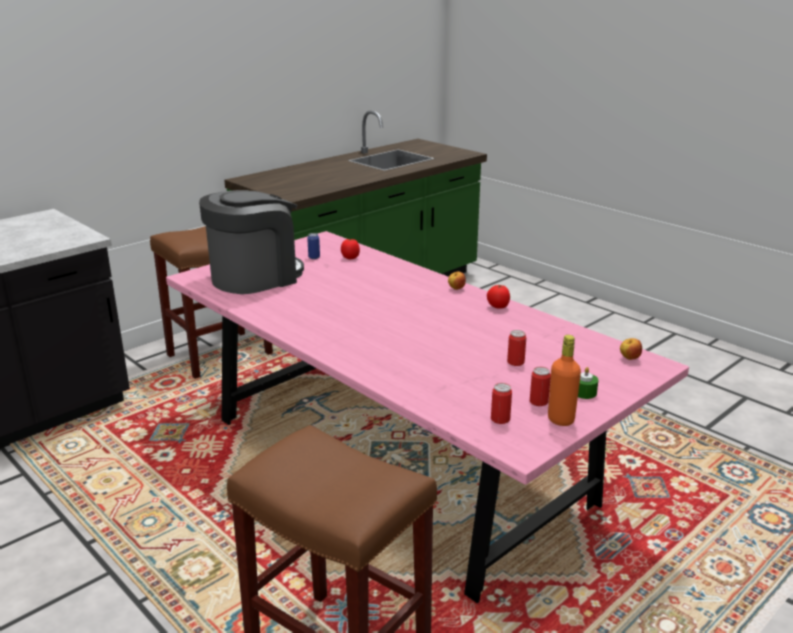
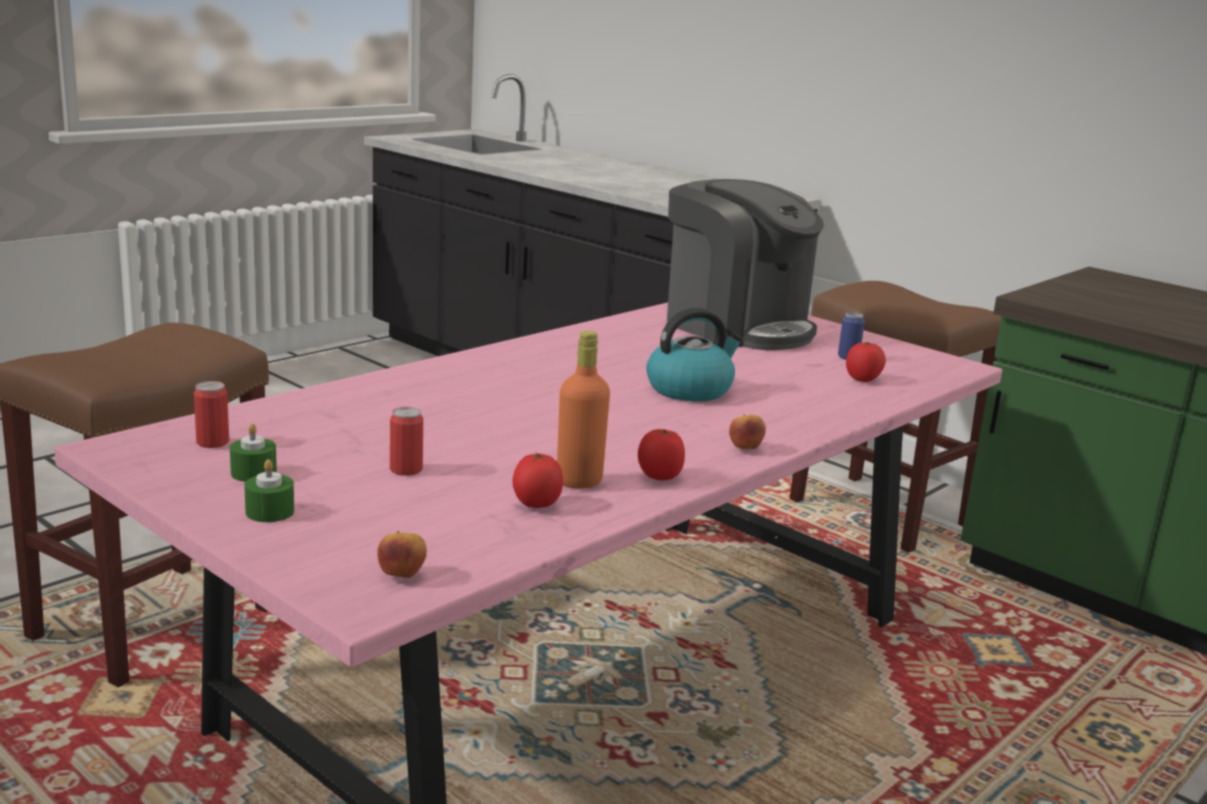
camera: 85 degrees right, 5 degrees down
(374, 295) = (690, 389): none -> kettle
(538, 402) = (253, 473): can -> green candle
(543, 332) = (536, 505): none -> tomato
(560, 419) = (186, 482): orange bottle -> orange bottle (579, 481)

